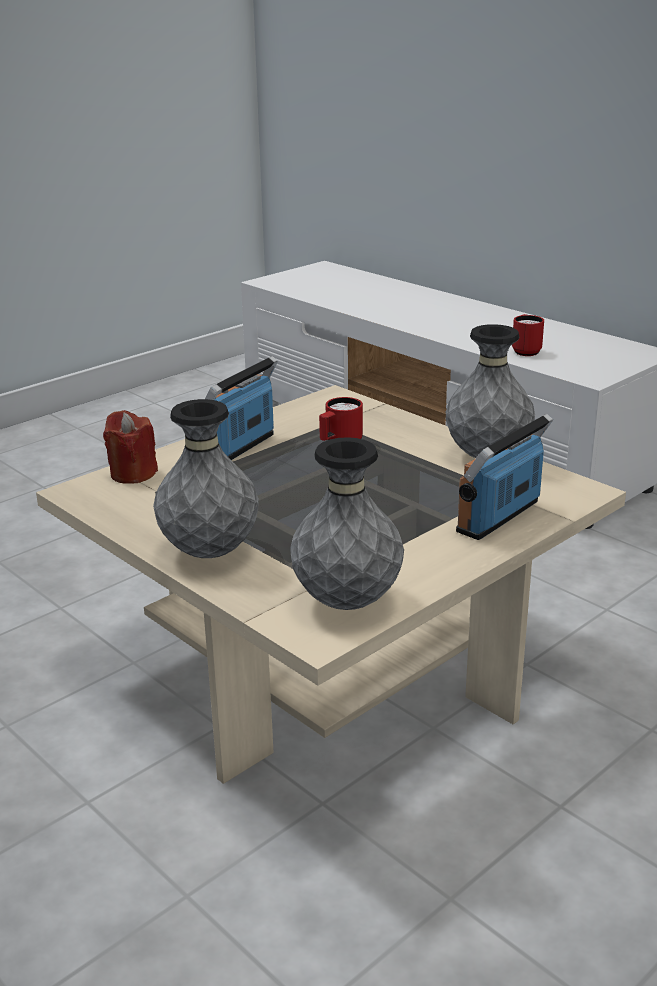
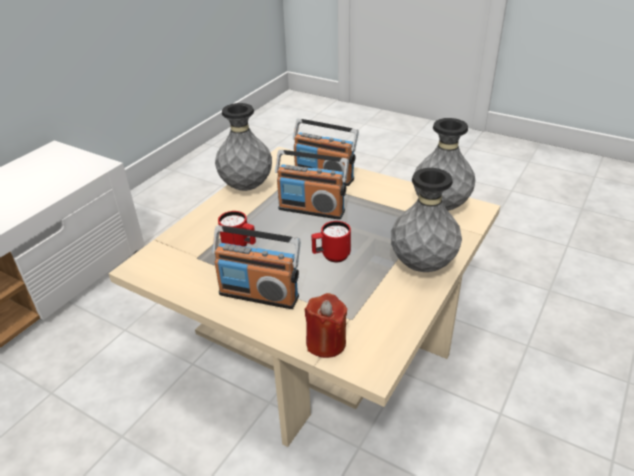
camera: 105 degrees left, 10 degrees up
(399, 495) = (311, 209): none -> radio
(525, 350) = (33, 194): red mug -> red mug (331, 256)

